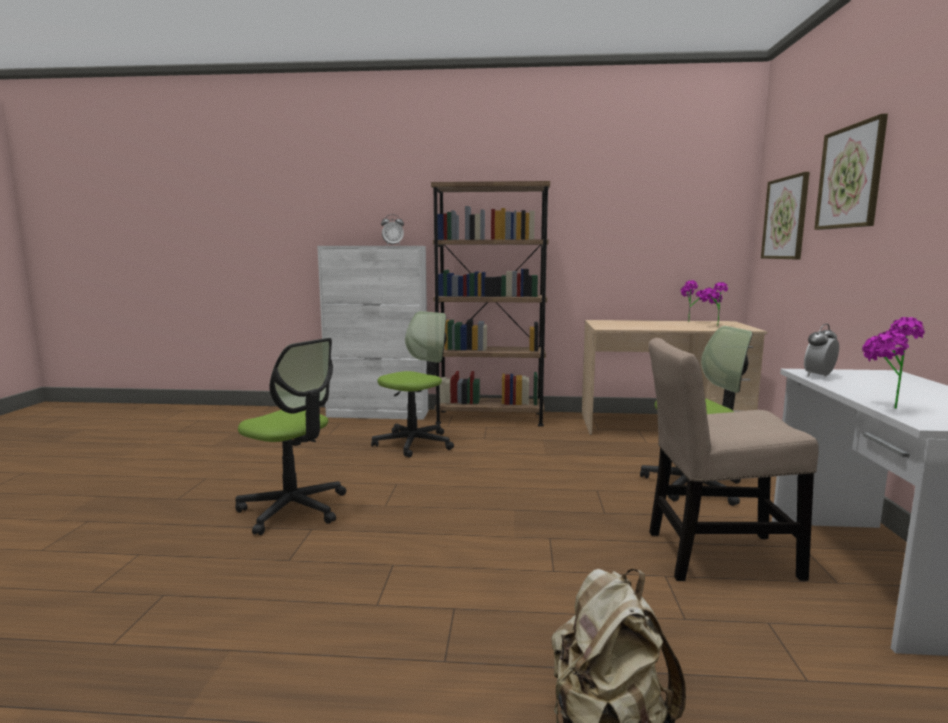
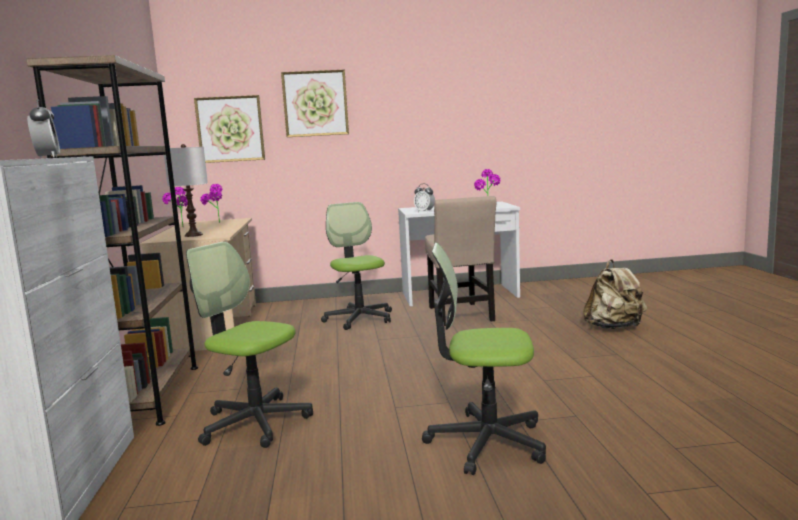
camera: 100 degrees left, 0 degrees up
(293, 509) = (486, 442): office chair -> office chair turned 105 degrees counterclockwise
(619, 324) = (194, 235): none -> white table lamp

